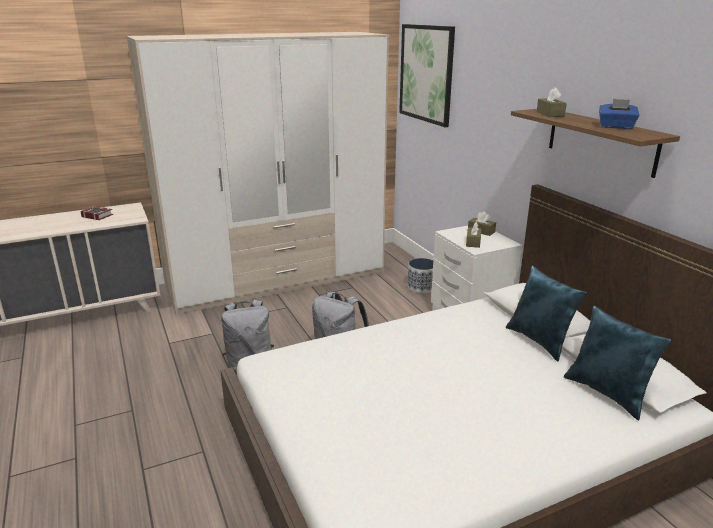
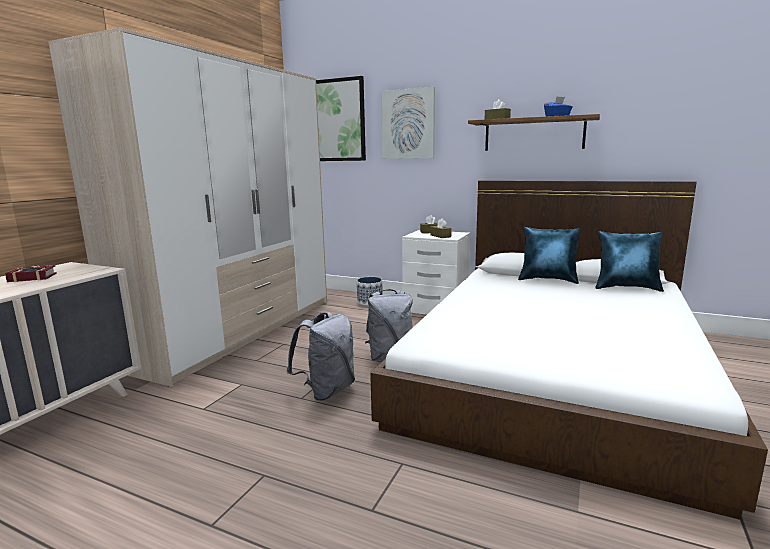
camera: 40 degrees left, 10 degrees down
(485, 94) = (408, 124): none -> picture

